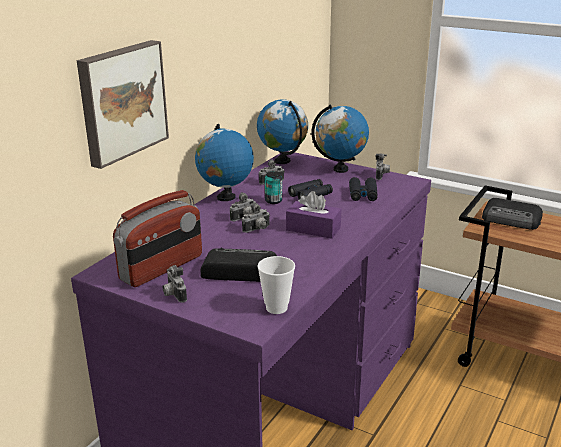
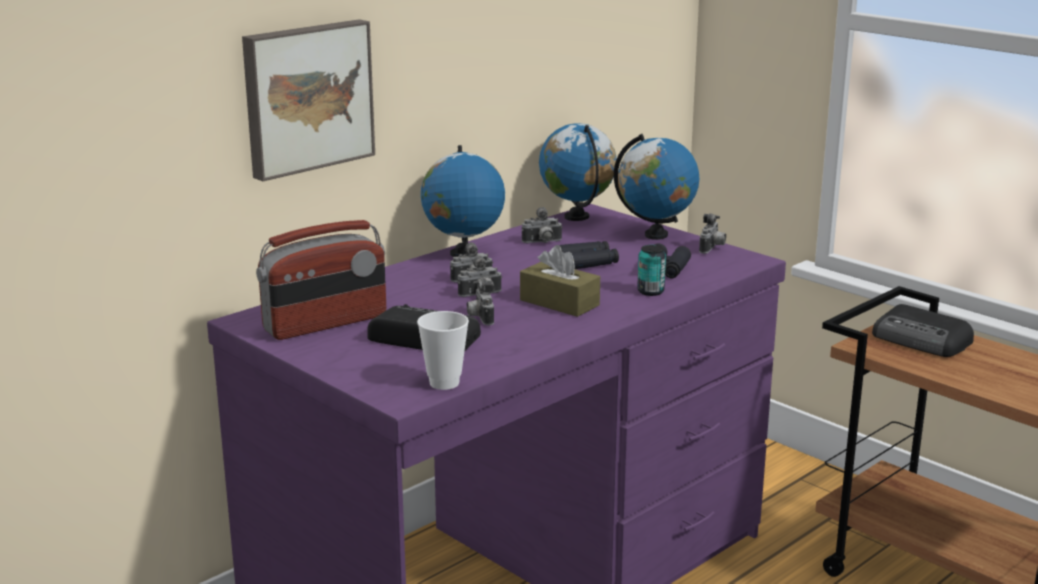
camera: 15 degrees right, 5 degrees down
(173, 295) = (321, 354): camera -> camera (480, 318)
(273, 201) = (527, 264): can -> can (650, 291)
(313, 229) = (559, 303): purple tissue box -> brown tissue box

